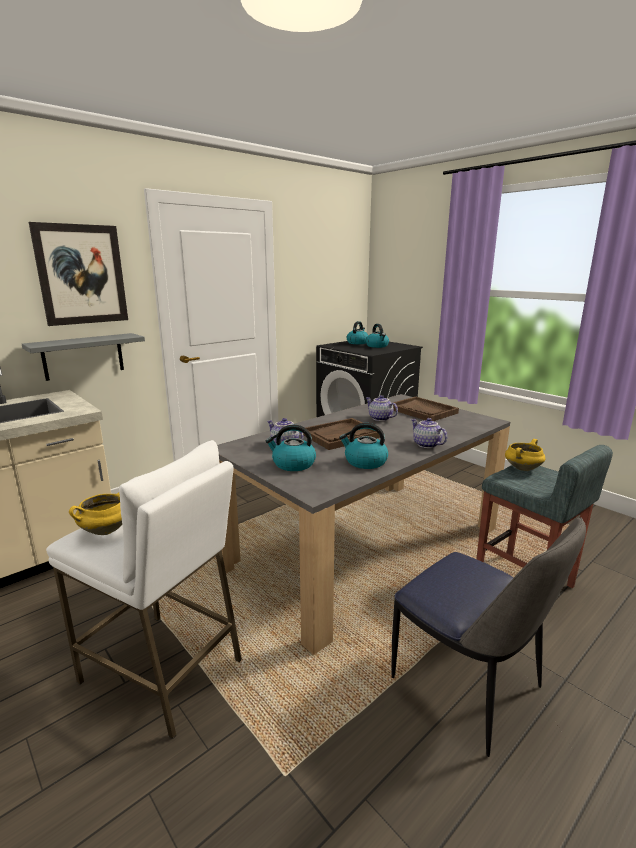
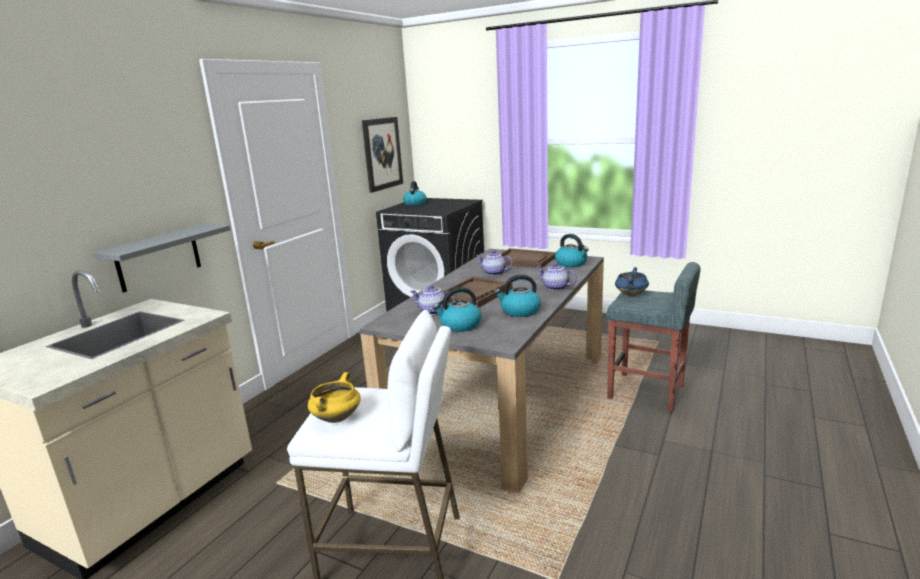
camera: 20 degrees left, 0 degrees up
(81, 275) = (148, 163): picture -> picture (382, 153)
(377, 346) = (439, 204): kettle -> kettle (571, 263)
(469, 687) = (651, 477): chair -> none
(522, 468) = (631, 294): yellow cooking pot -> blue cooking pot

